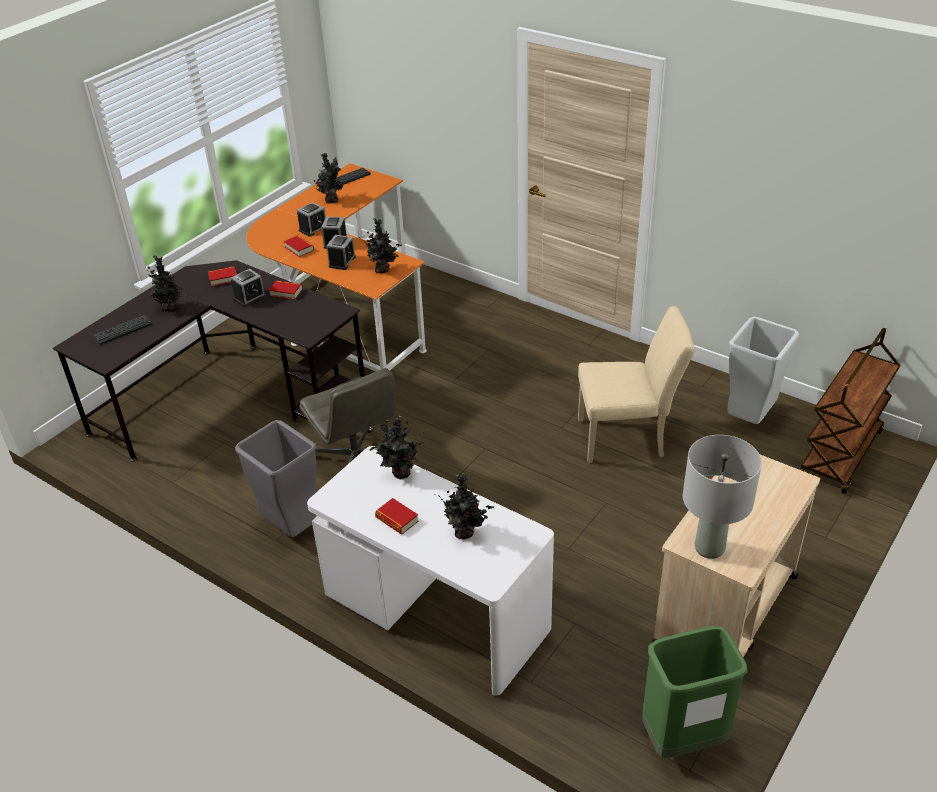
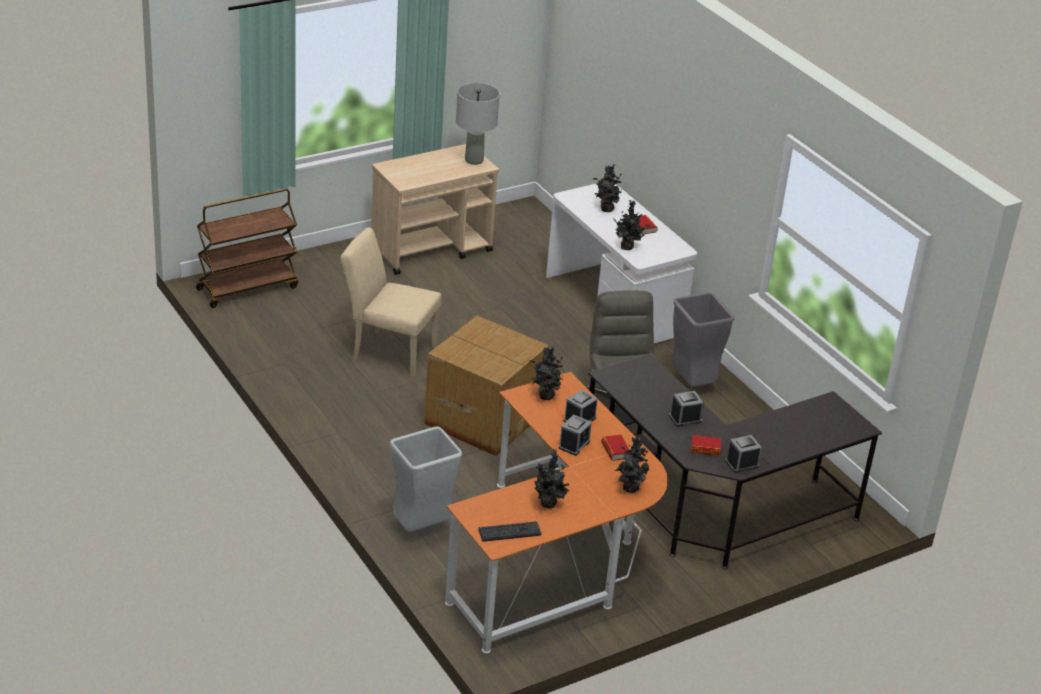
camera: 160 degrees left, 5 degrees down
(123, 330) = (814, 426): keyboard -> none
(171, 308) = (765, 434): potted plant -> potted plant (629, 487)
(286, 292) = (648, 411): book -> none
(313, 228) = (588, 471): alarm clock -> alarm clock (742, 464)
(481, 403) = (483, 418): none -> cardboard box
(683, 739) = (512, 219): green trash can -> none
(749, 418) = (279, 330): grey trash can -> grey trash can (422, 528)

